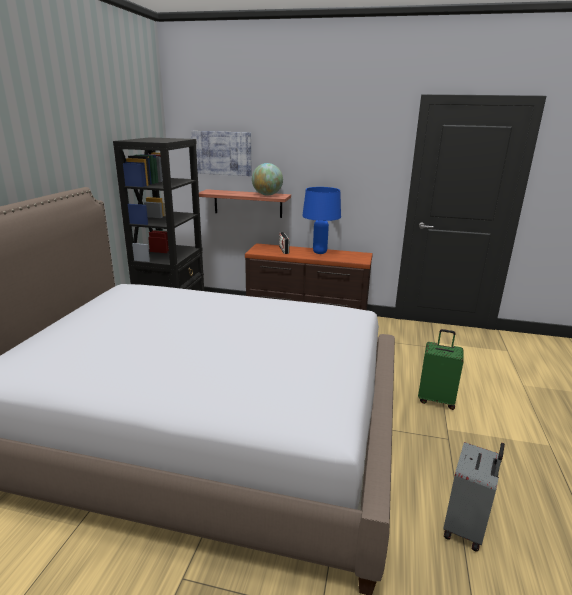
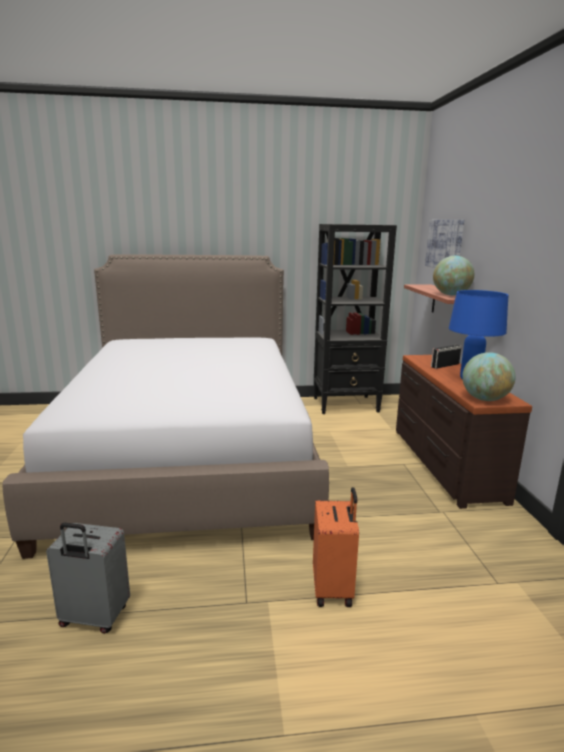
camera: 70 degrees right, 5 degrees down
(358, 258) = (484, 399): none -> globe
(436, 399) = (333, 589): green suitcase -> orange suitcase

